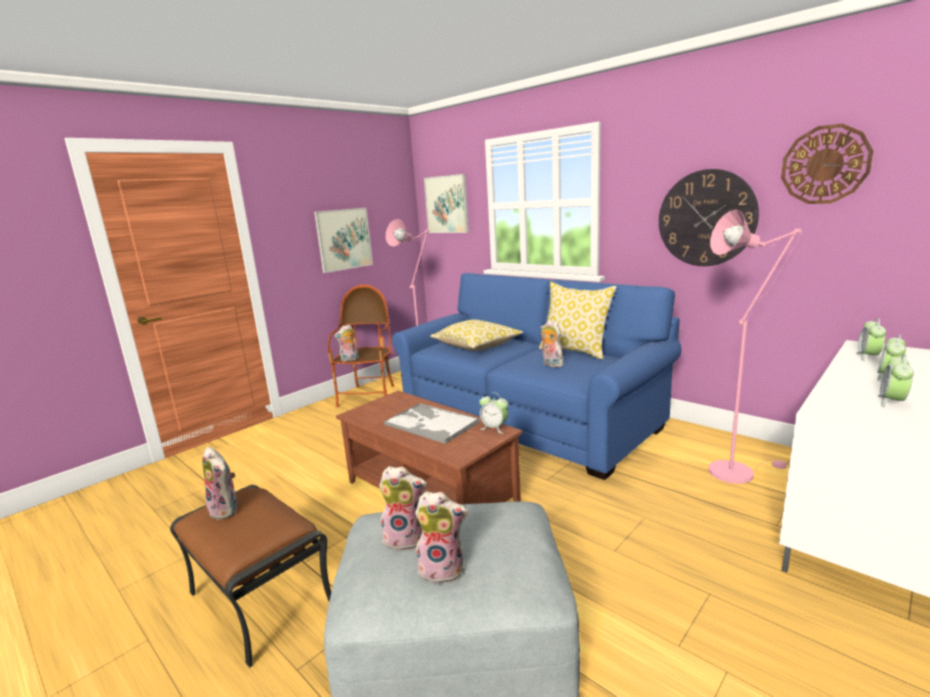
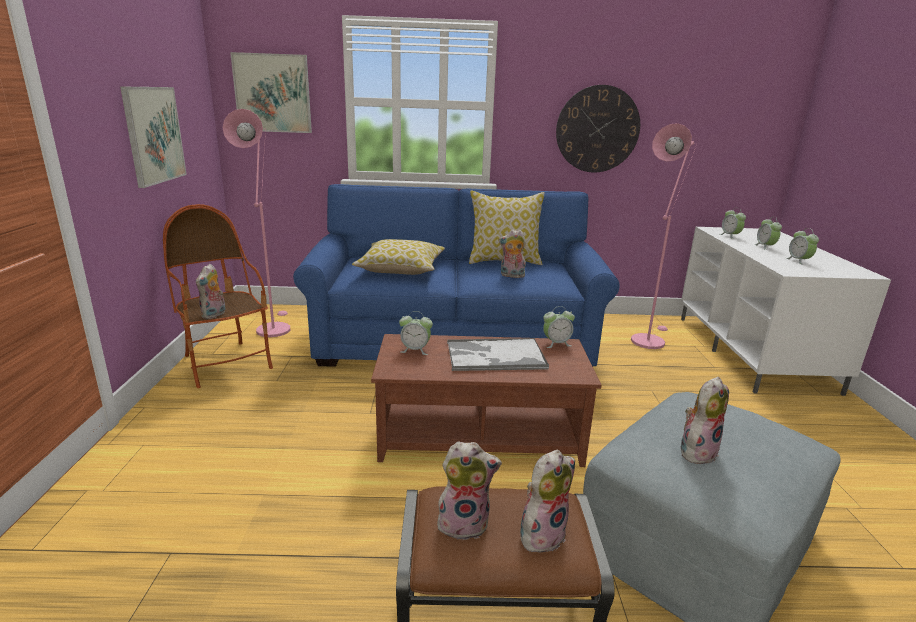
camera: 45 degrees left, 5 degrees up
(392, 405) = (415, 350): none -> alarm clock
(443, 569) = (760, 458): plush toy -> plush toy (542, 534)
(825, 165) = (687, 91): wall clock -> none

